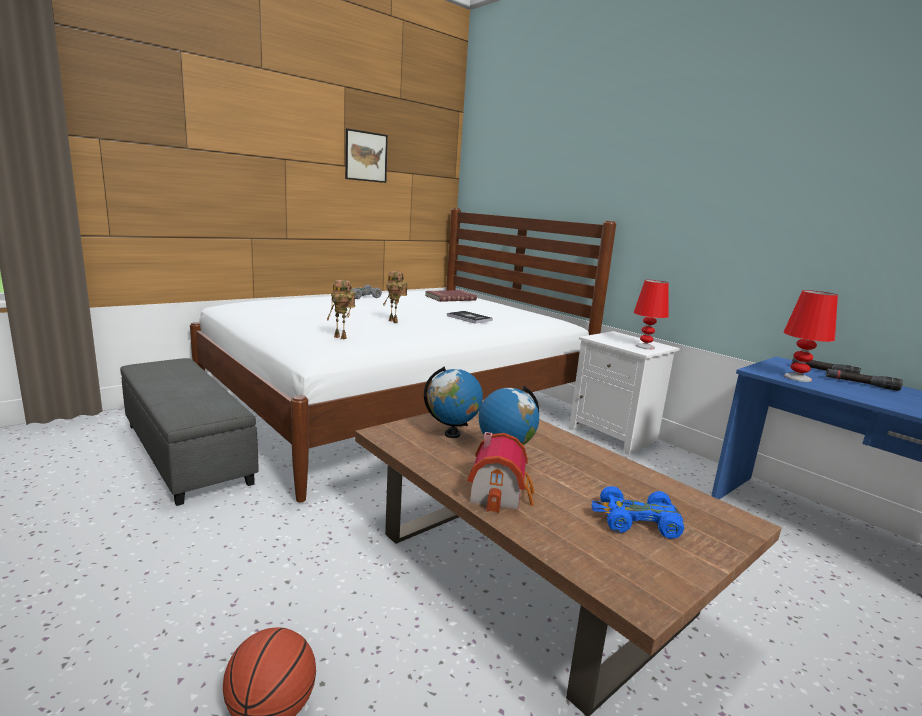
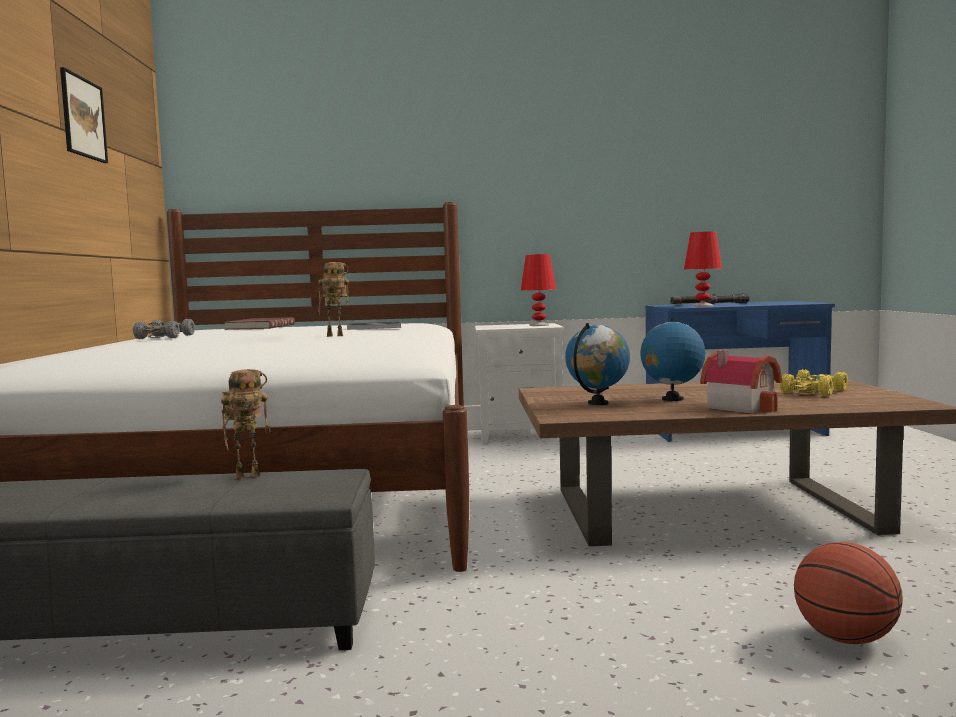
camera: 50 degrees left, 10 degrees down
(342, 337) = (369, 345): toy robot -> toy robot (249, 476)
(636, 521) = (813, 392): blue toy car -> yellow toy car

